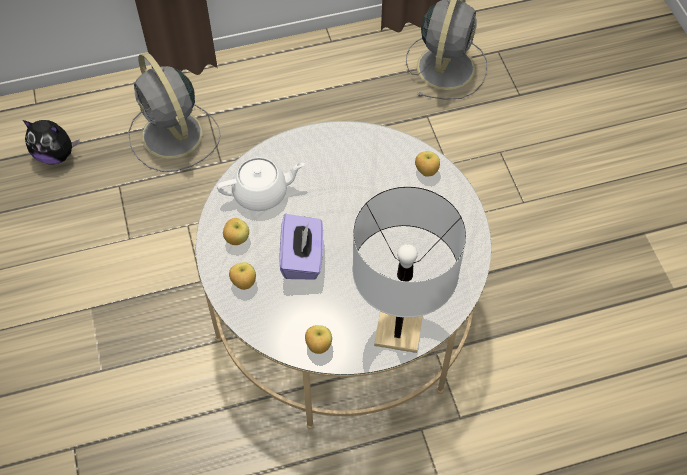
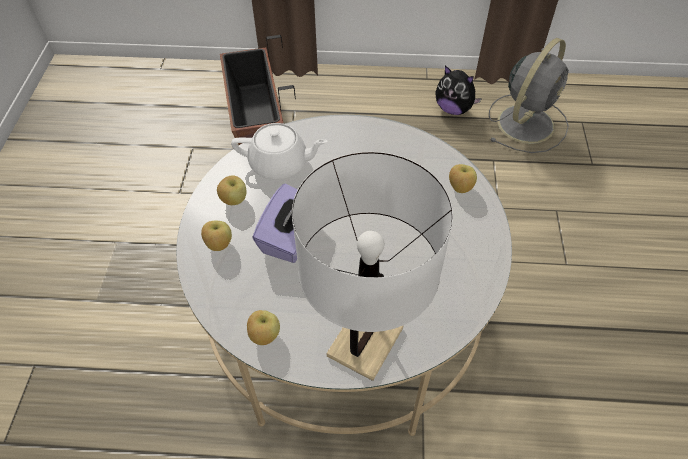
camera: 20 degrees right, 5 degrees down
(56, 155) = (155, 110): plush toy -> plush toy (453, 109)
(174, 136) = (257, 120): grey fan -> planter

